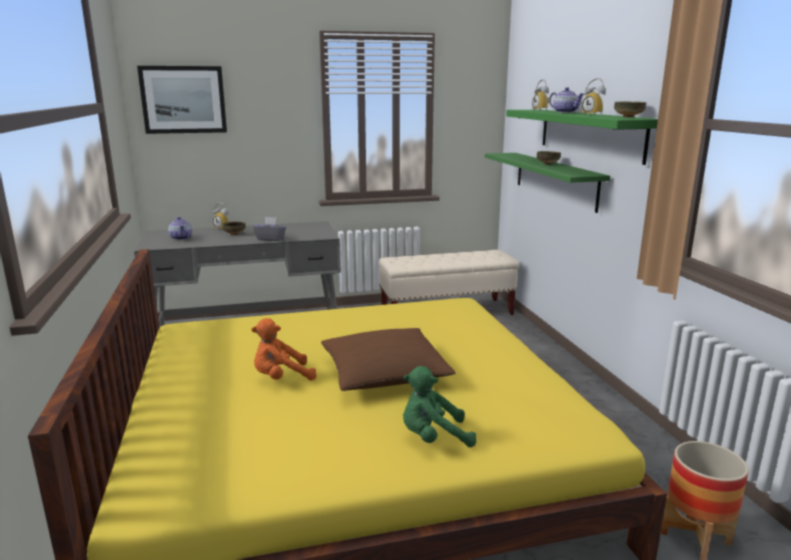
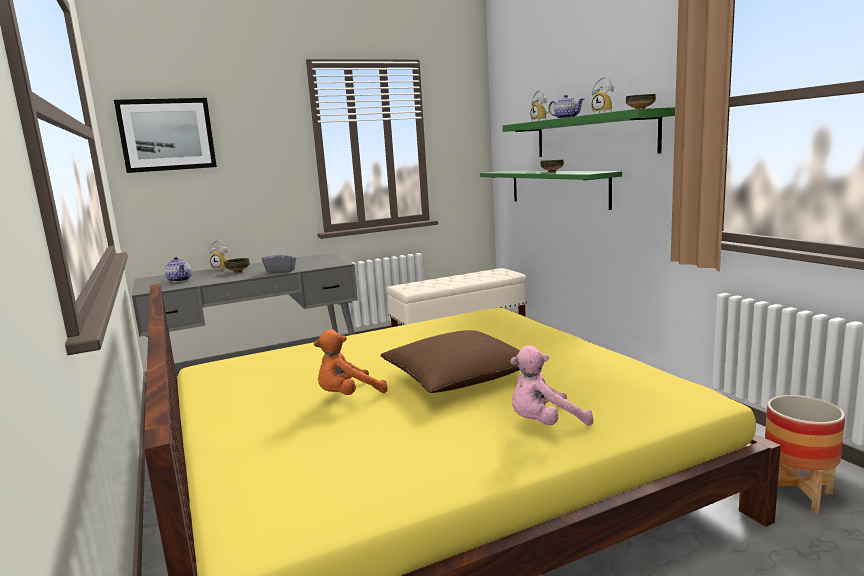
camera: 10 degrees left, 5 degrees down
(433, 438) = (545, 424): green plush toy -> pink plush toy

